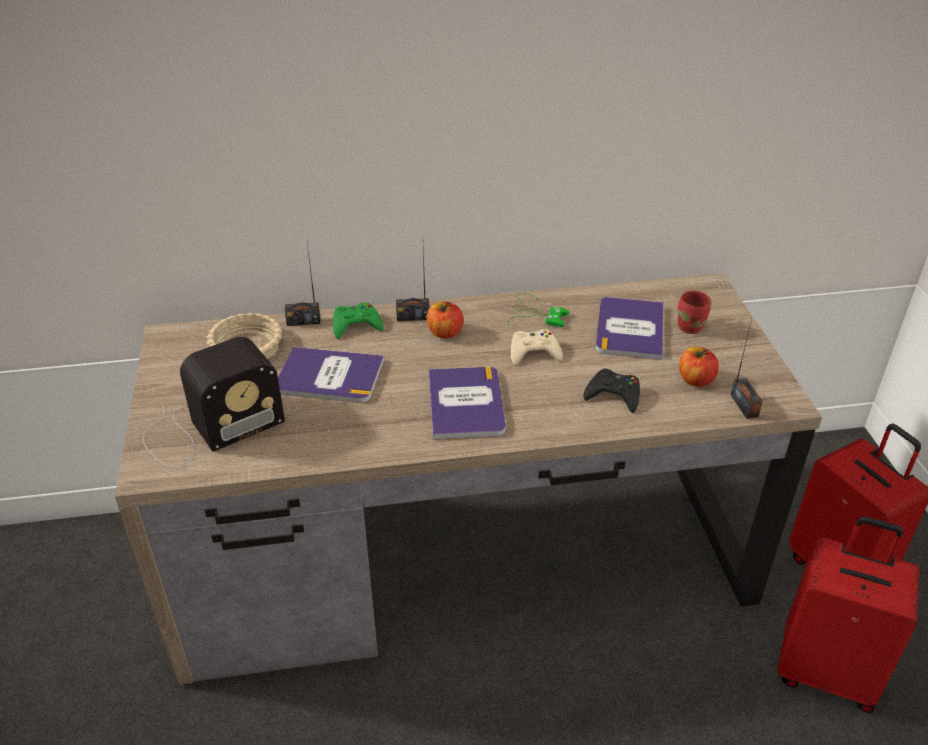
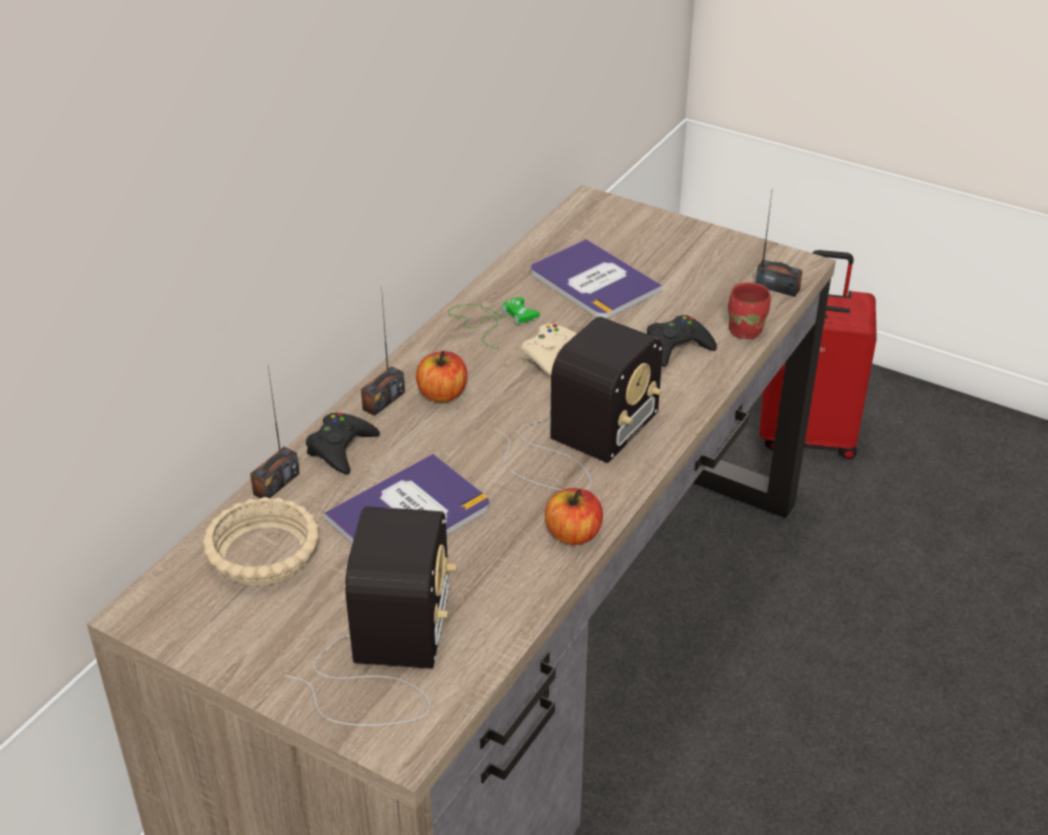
camera: 50 degrees left, 0 degrees up
(356, 325) = (341, 448): green game controller -> black game controller
(465, 403) = (577, 442): book -> radio
(692, 327) = (636, 247): red mug -> red mug (746, 329)
(695, 380) = (712, 291): apple -> apple (573, 534)
(826, 671) = (896, 518): red suitcase -> none

